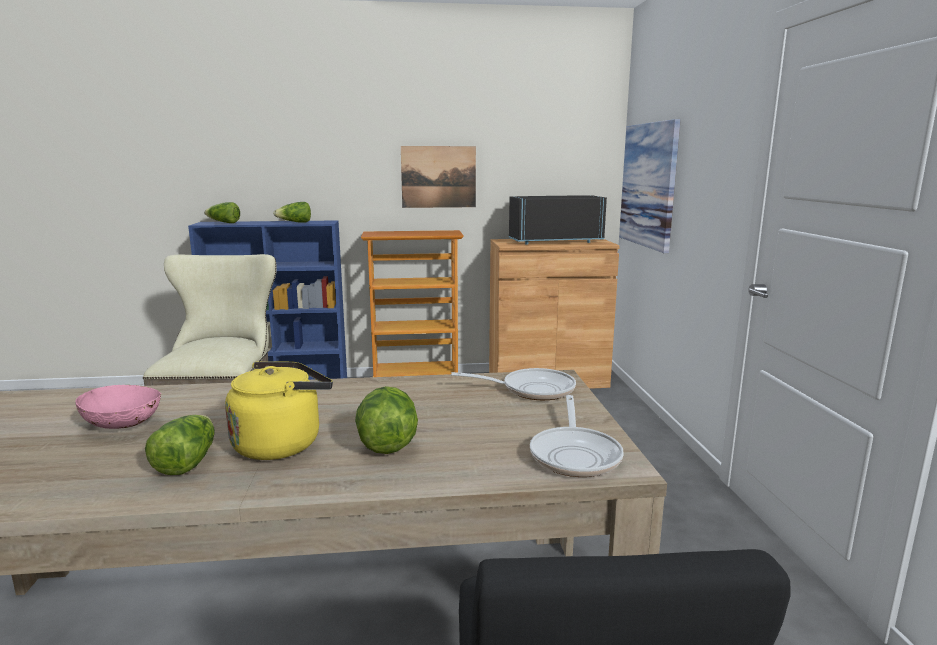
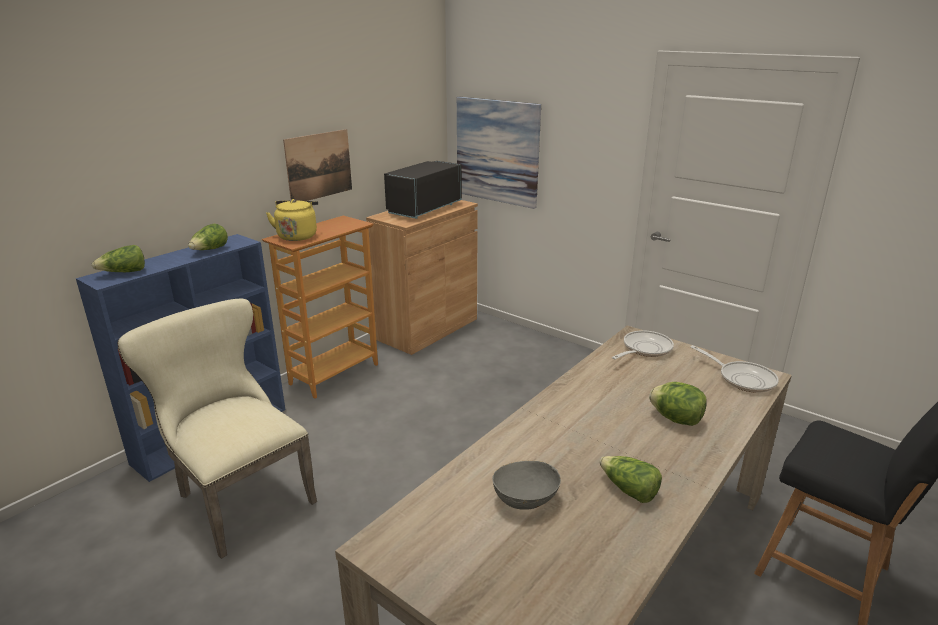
camera: 45 degrees left, 10 degrees up
(124, 424) = (525, 498): pink bowl -> grey bowl
(282, 443) = (636, 450): yellow kettle -> yellow kettle (297, 236)

